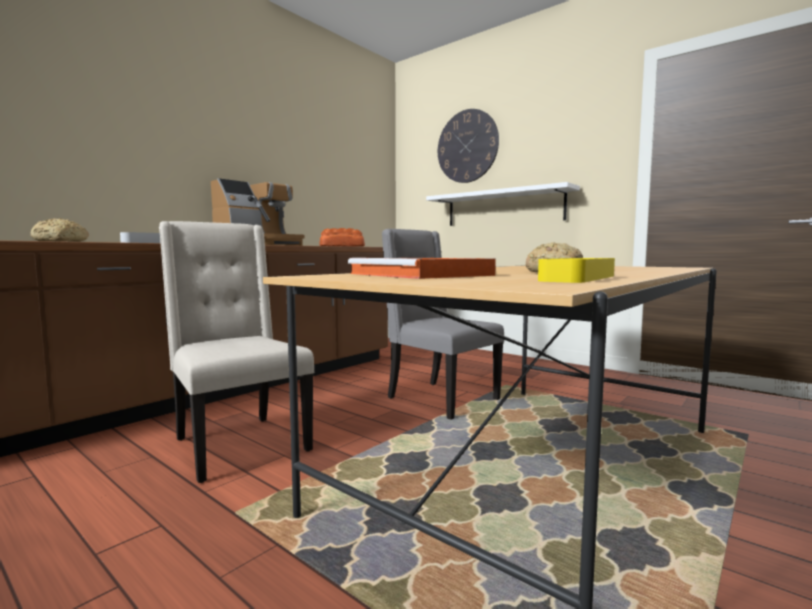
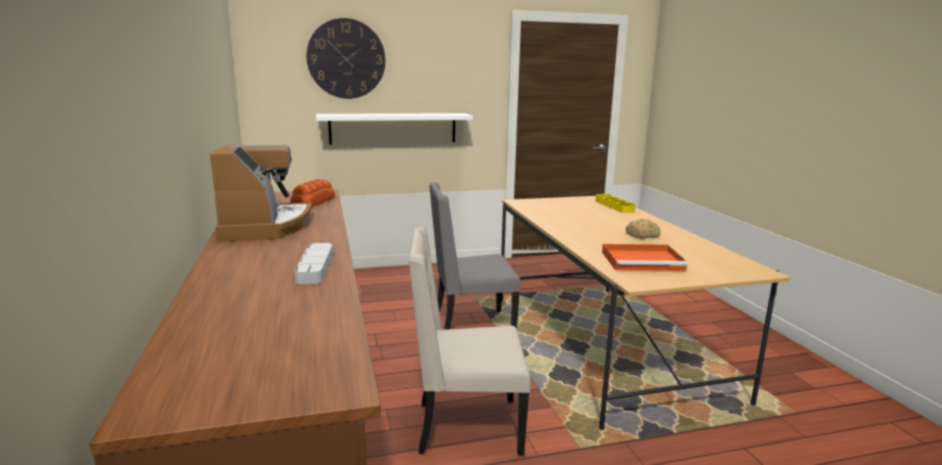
camera: 55 degrees left, 10 degrees up
(61, 241) = (320, 308): bread -> none
(579, 278) = (703, 249): yellow tray -> yellow tray (614, 206)

